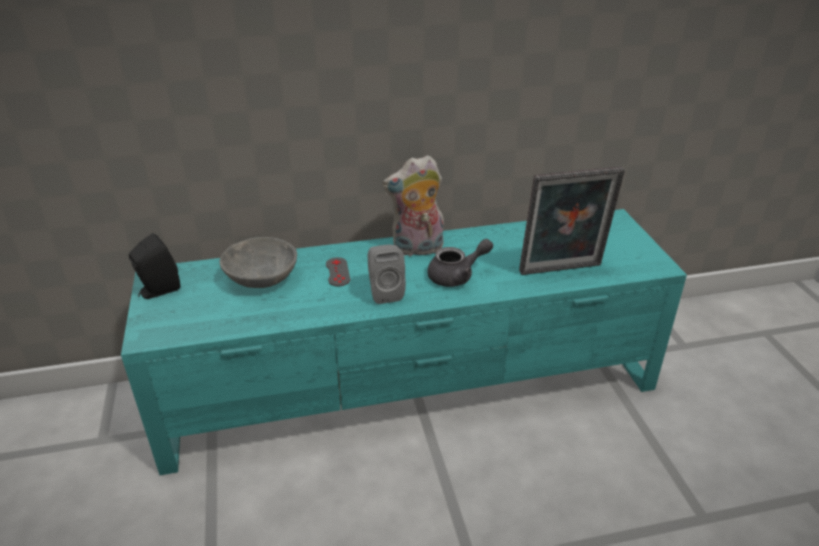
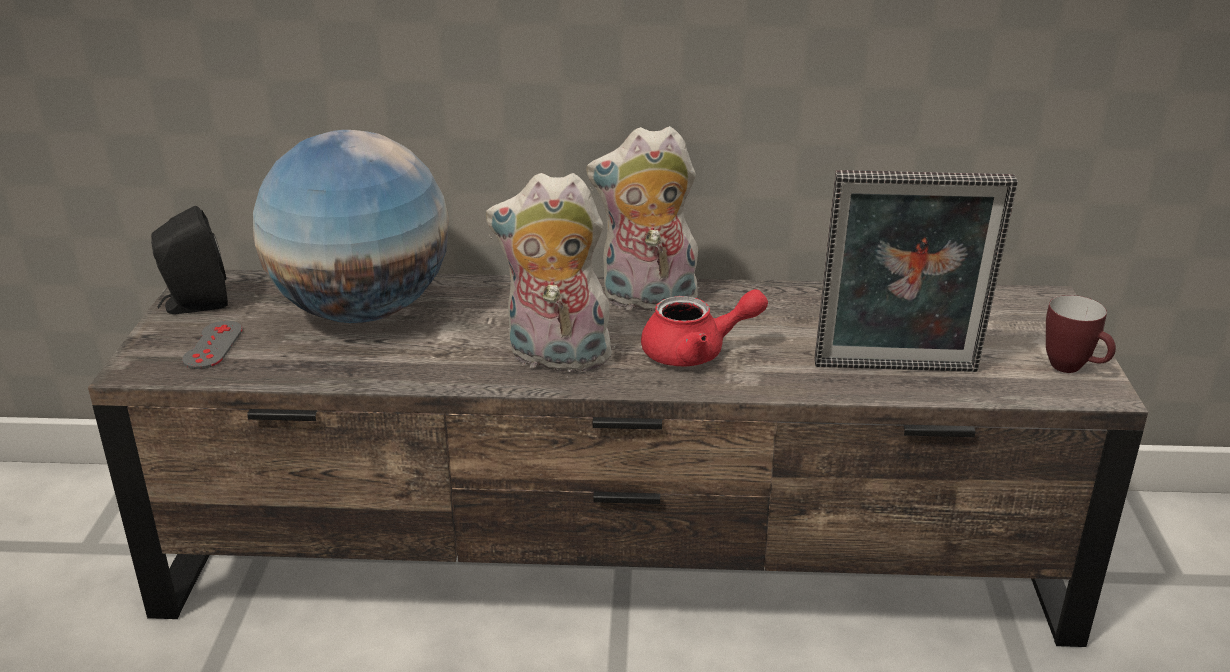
camera: 15 degrees right, 5 degrees down
(260, 279) = (361, 311): grey bowl -> globe
(337, 272) = (492, 317): grey game controller -> grey game controller (213, 345)
(385, 292) = (555, 359): grey speaker -> plush toy
(412, 386) = (619, 556): turquoise tv stand -> brown tv stand
(457, 276) = (696, 352): grey teapot -> red teapot
(644, 256) = (1073, 368): none -> mug

